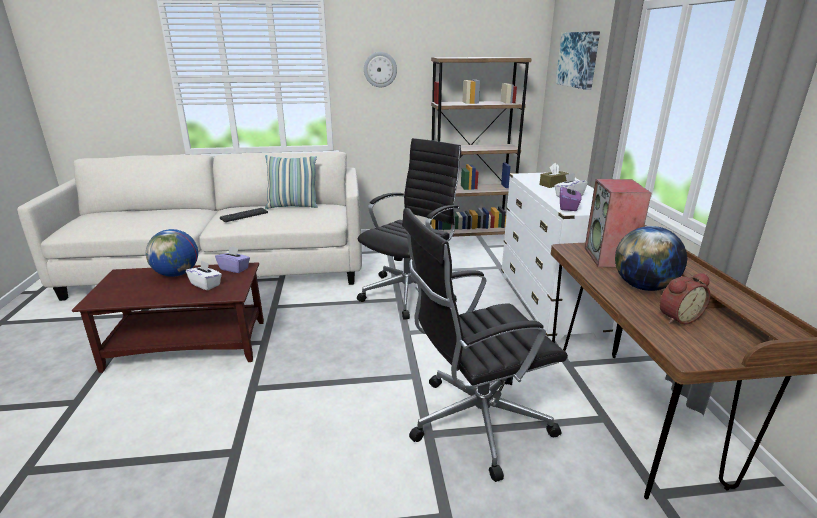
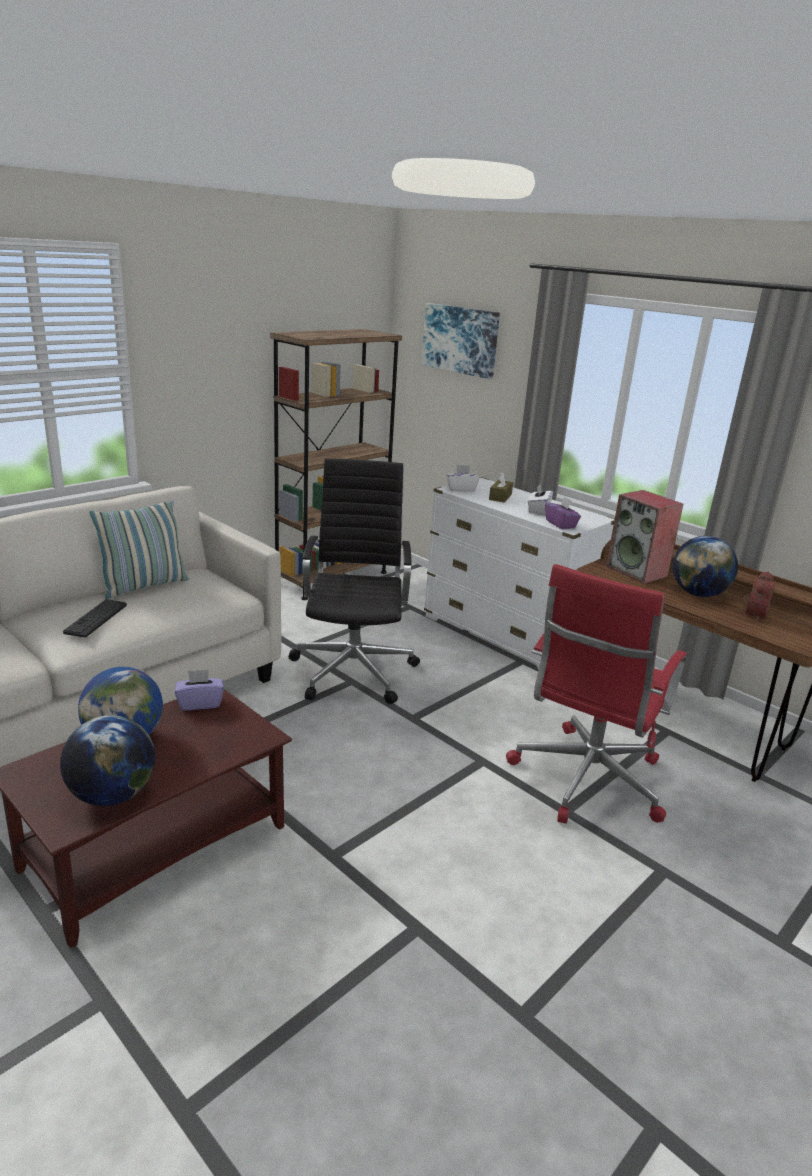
camera: 40 degrees left, 0 degrees up
(130, 295) = (112, 795): none -> globe
(206, 284) = (201, 738): white tissue box -> white tissue box (461, 489)
(380, 69) = (202, 352): wall clock -> none
(475, 422) = (586, 780): black office chair -> red office chair

